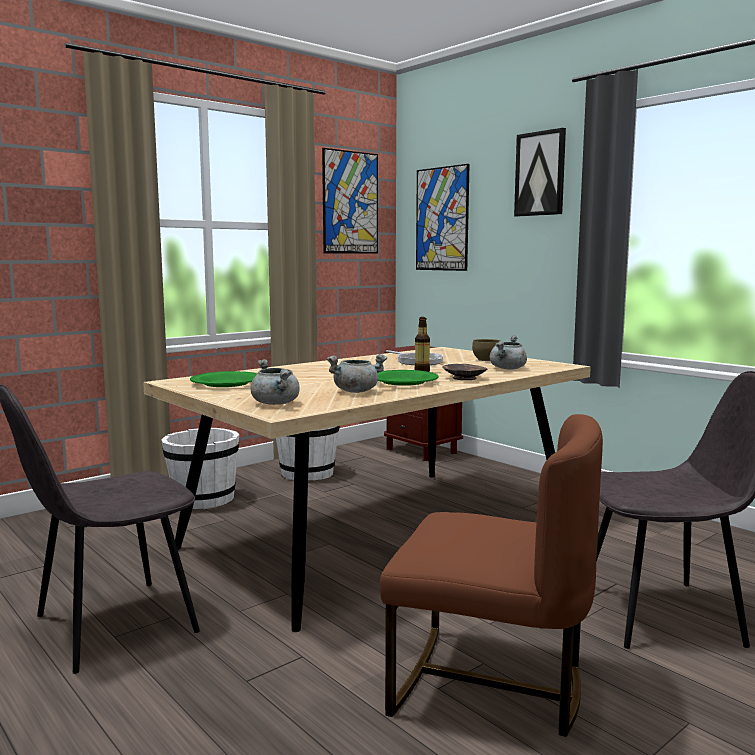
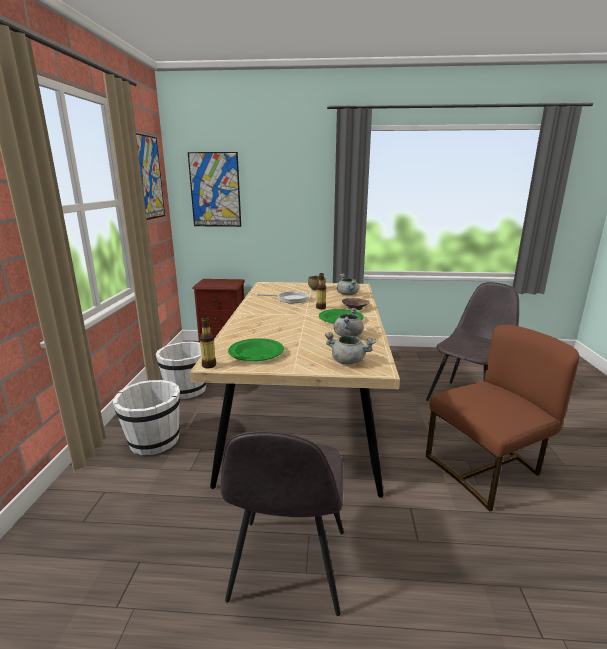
camera: 45 degrees left, 10 degrees up
(167, 381) = (209, 365): none -> bottle
(540, 174) = (297, 164): picture -> none

